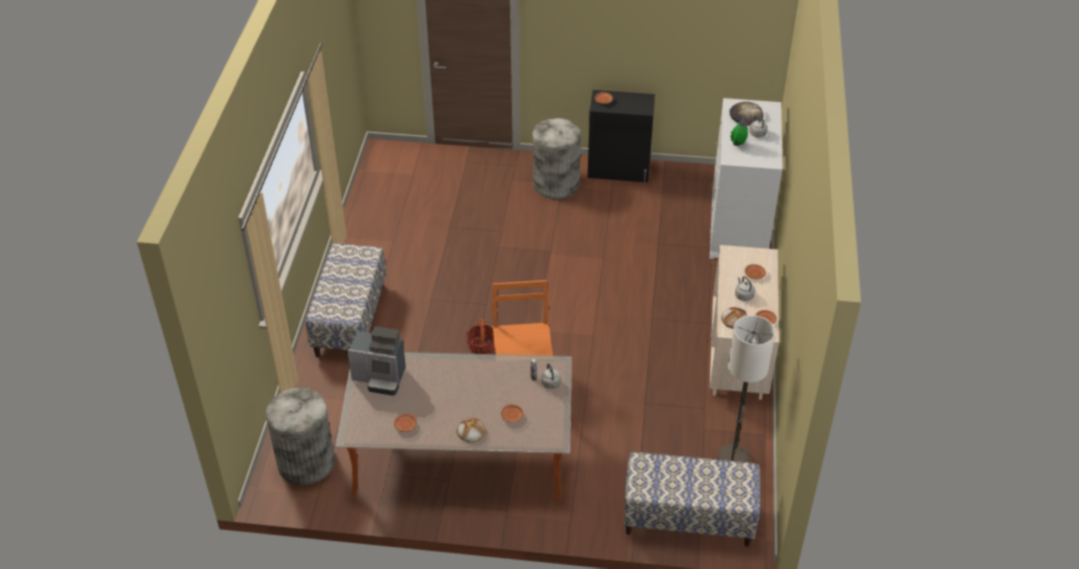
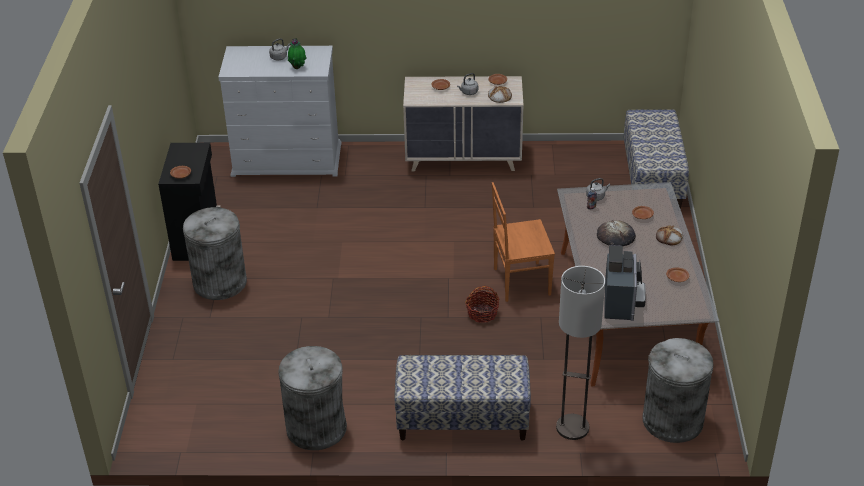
camera: 95 degrees left, 5 degrees down
(367, 236) = (316, 428): none -> grey trash can
(733, 457) = (581, 159): floor lamp -> floor lamp (572, 427)
(746, 115) = (249, 64): bread -> bread (615, 236)

